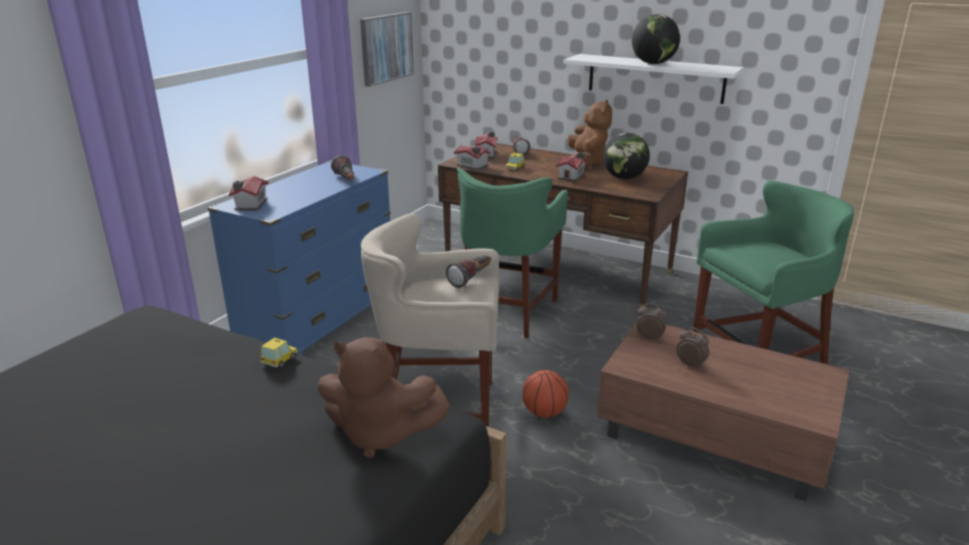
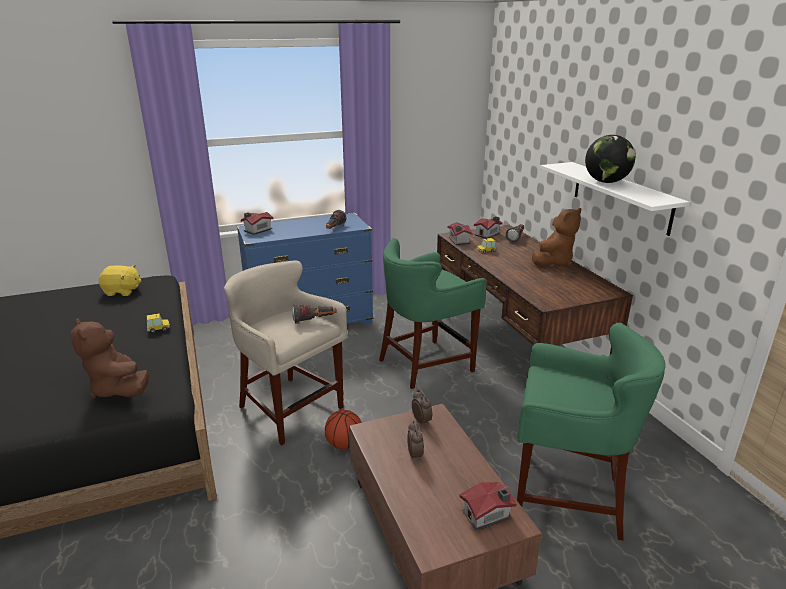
camera: 40 degrees right, 0 degrees up
(119, 345) = (122, 291): none -> yellow plush toy
(386, 48) = (440, 135): picture -> none
(572, 176) = (517, 270): toy house -> toy house (488, 516)
(624, 178) = (558, 283): globe -> none

